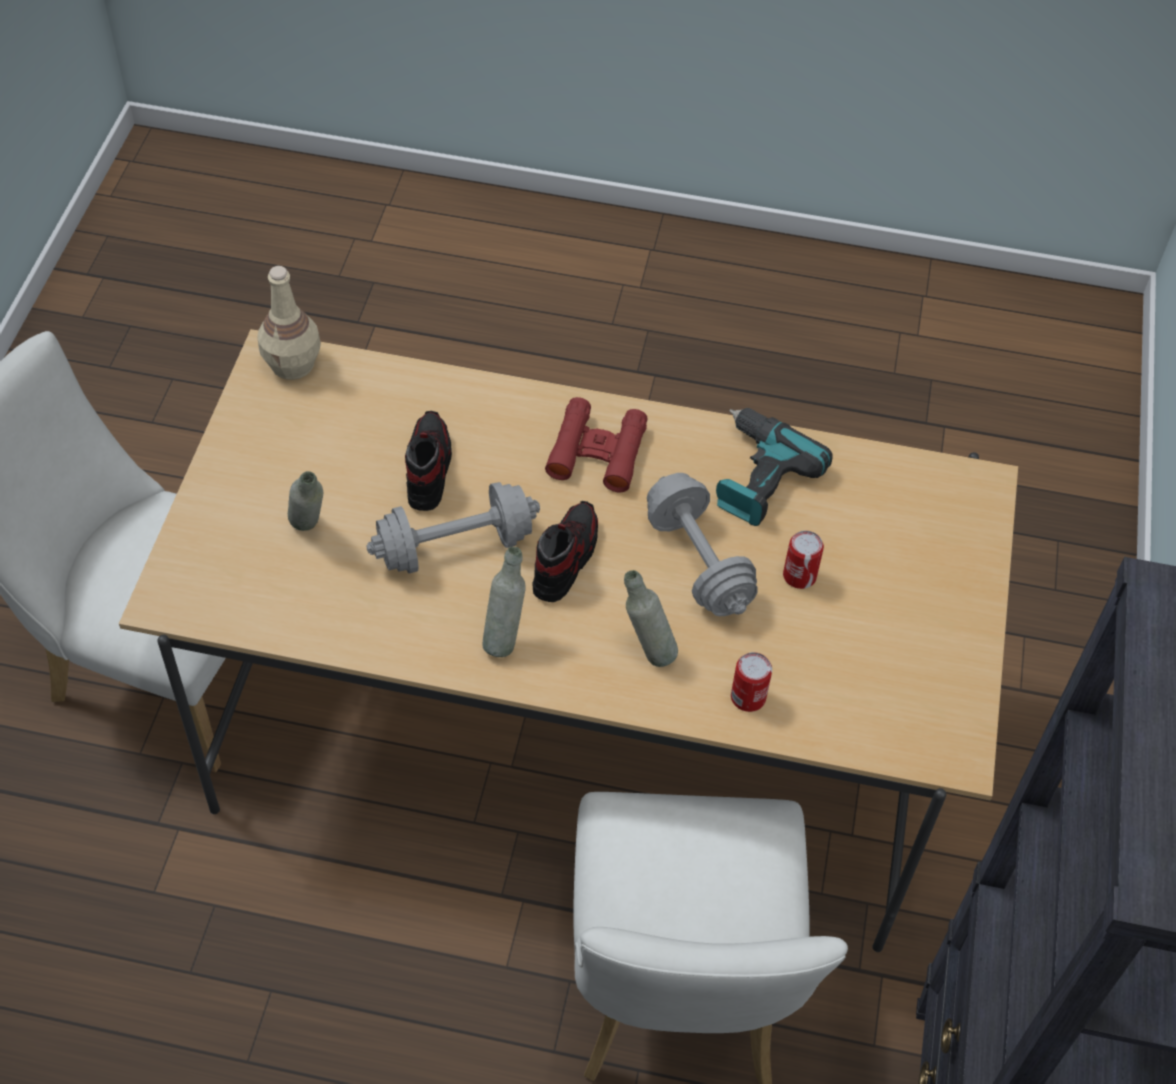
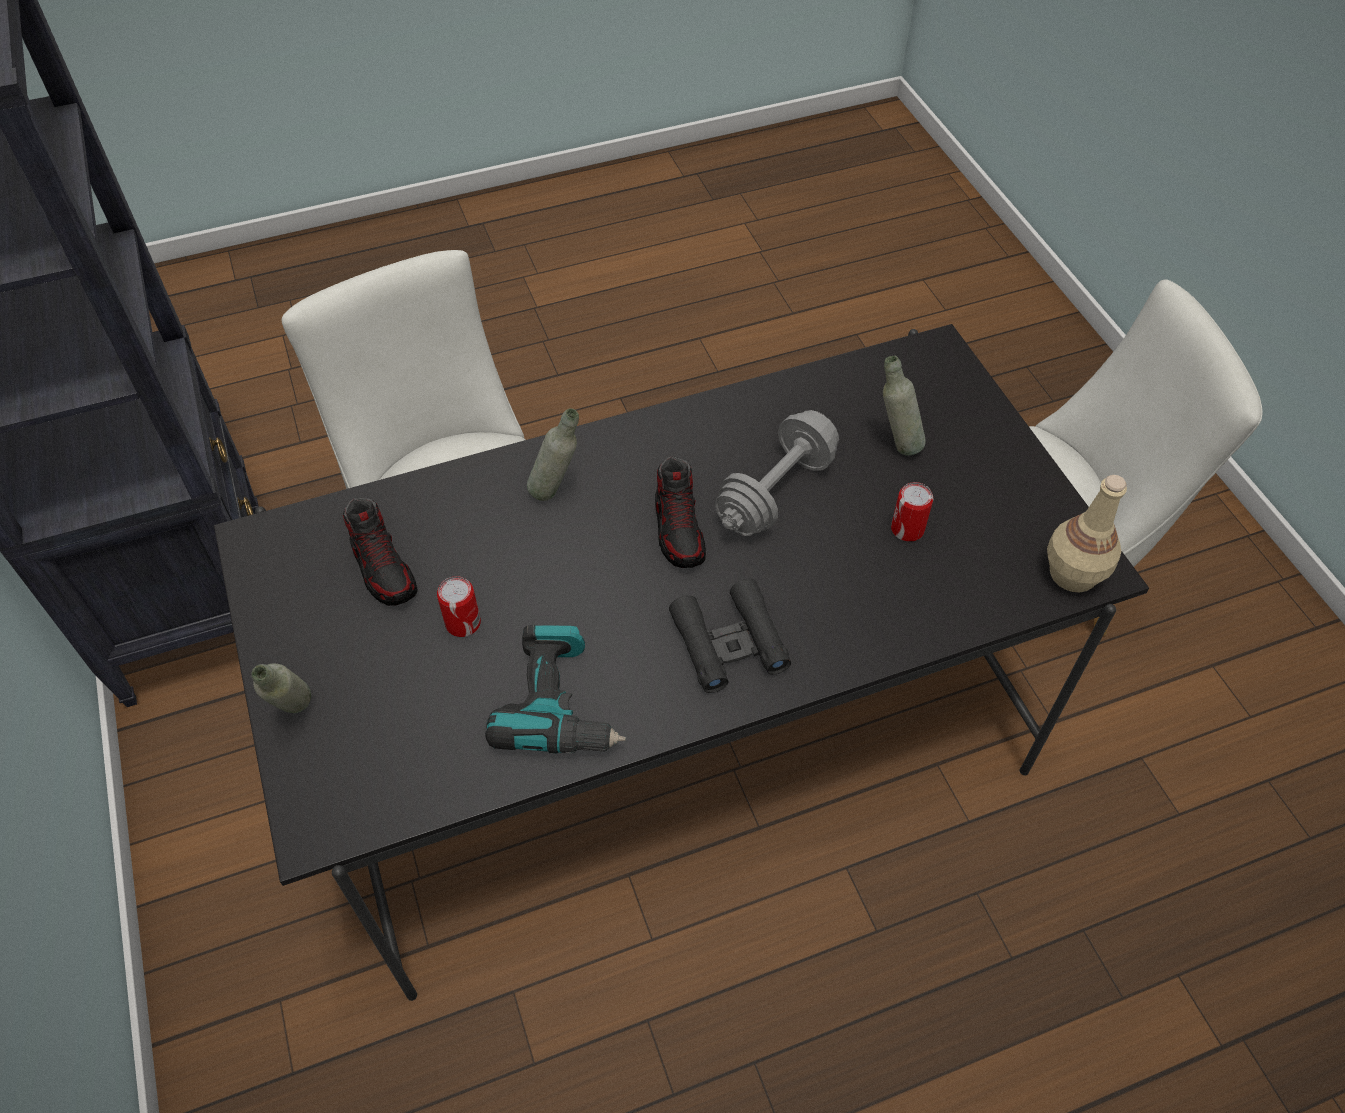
camera: 150 degrees right, 0 degrees up
(427, 469) = (860, 543): shoe -> shoe (383, 568)
(504, 638) = (676, 446): grey bottle -> grey bottle (296, 715)
(578, 720) = (672, 726): beige dining table -> black dining table
(597, 452) = (729, 643): red binoculars -> black binoculars
(698, 562) = (562, 587): grey dumbbell -> none
(748, 697) = (453, 499): can -> can (907, 529)

